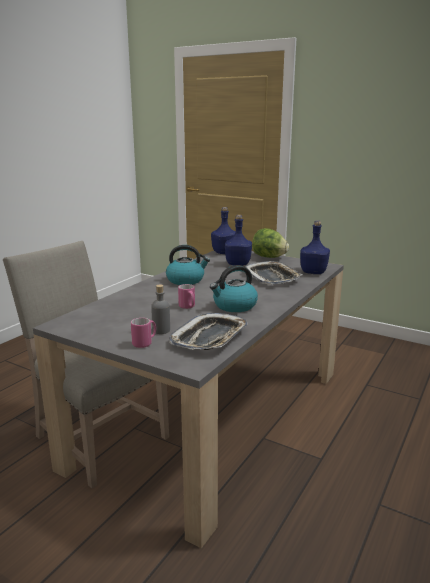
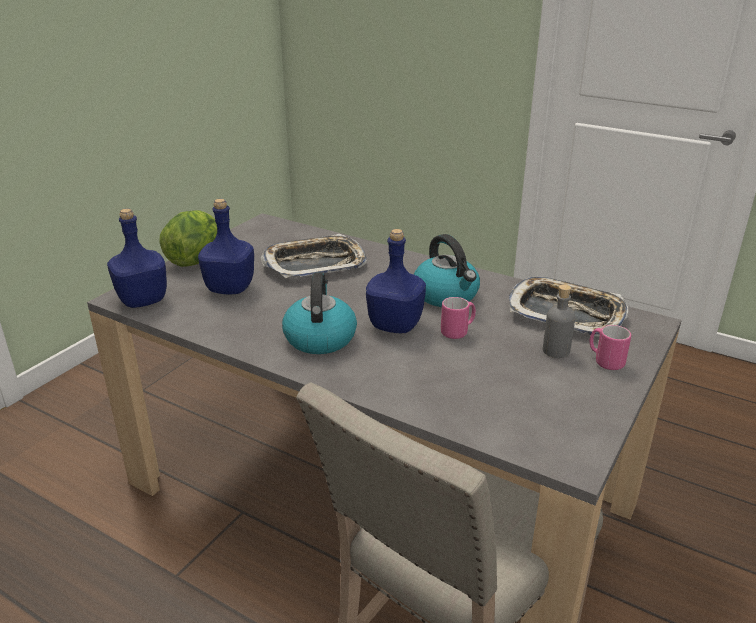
camera: 90 degrees left, 10 degrees up
(313, 272) = (295, 234): blue bottle -> blue bottle (396, 325)

